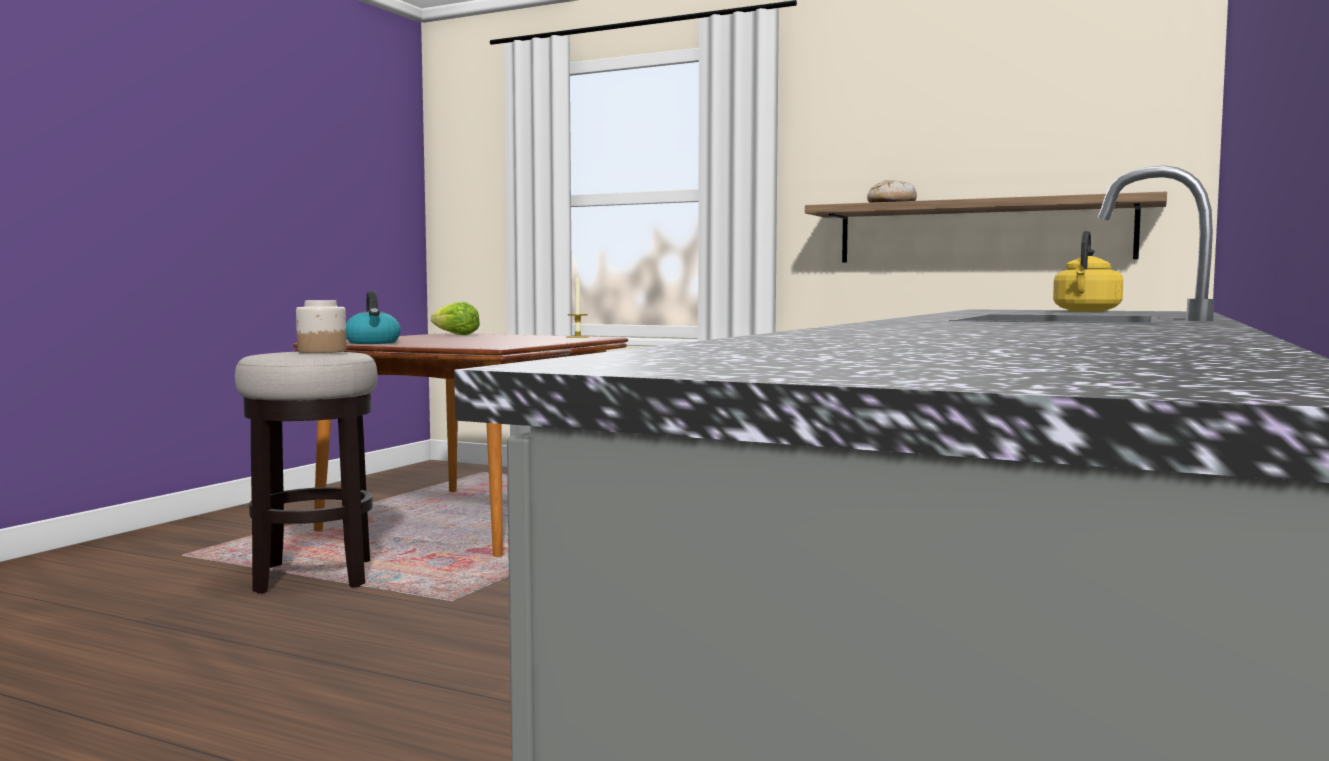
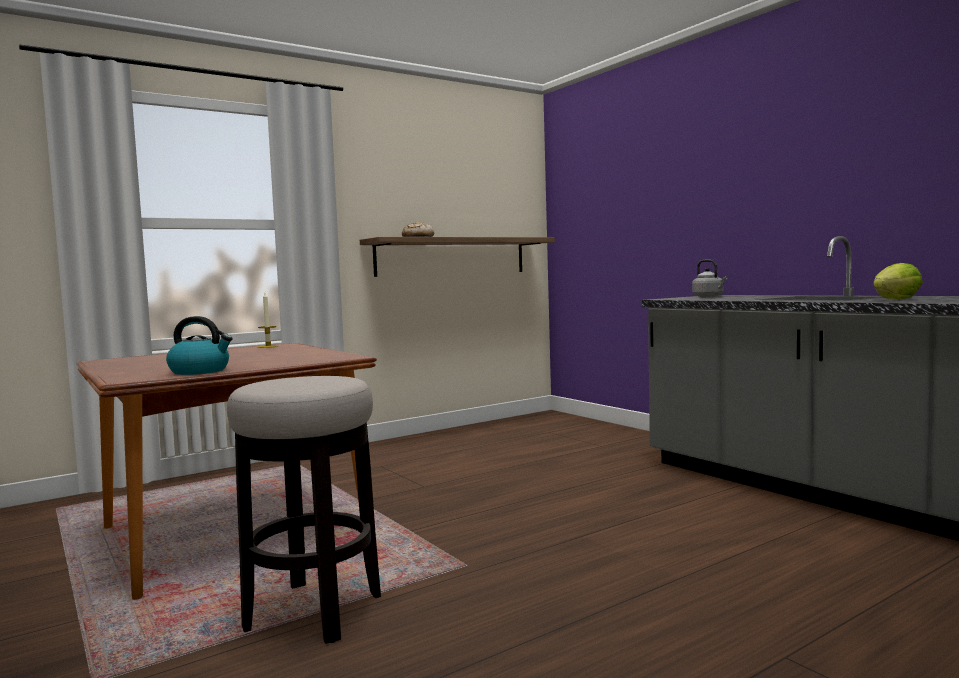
camera: 60 degrees left, 0 degrees up
(321, 351) = (318, 377): jar -> none
(456, 335) = (139, 359): lettuce -> lettuce (896, 299)
(1086, 311) = (709, 297): yellow kettle -> grey kettle

